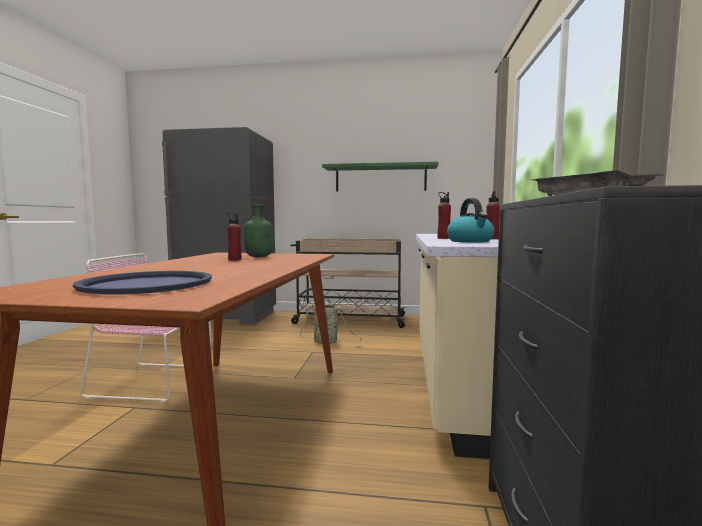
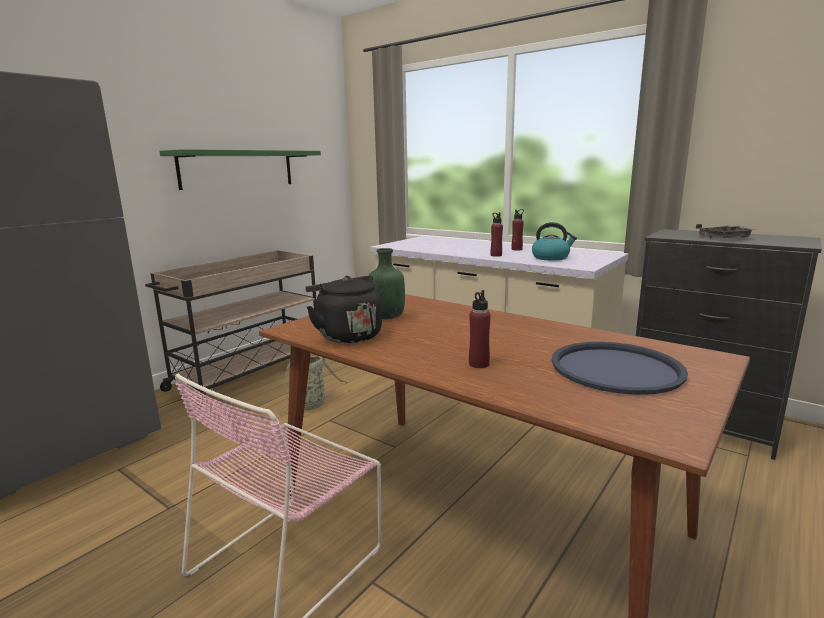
camera: 60 degrees left, 10 degrees up
(213, 257) = (347, 335): none -> black kettle
(235, 260) = (406, 329): red bottle -> red bottle (478, 364)

